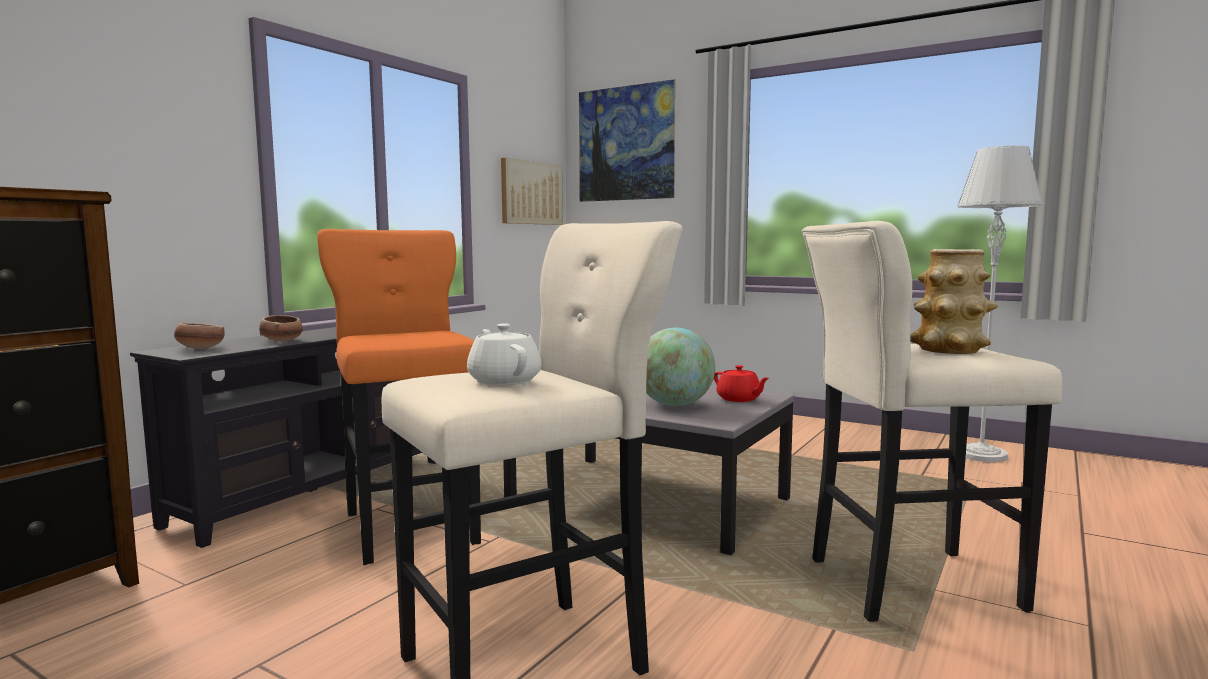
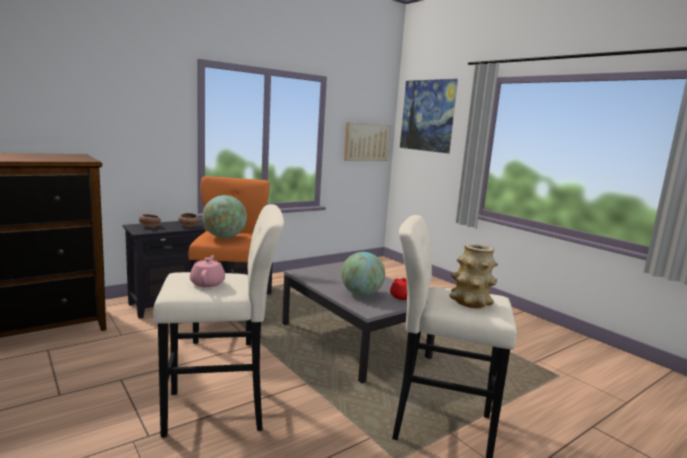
camera: 20 degrees right, 5 degrees up
(402, 335) = (224, 237): none -> globe
(504, 380) = (208, 283): white teapot -> pink teapot
(981, 455) = (594, 358): grey floor lamp -> none

